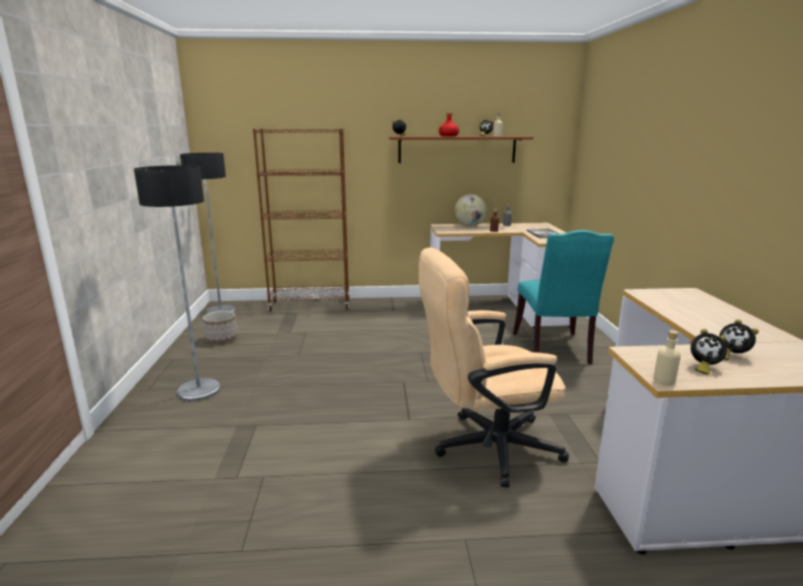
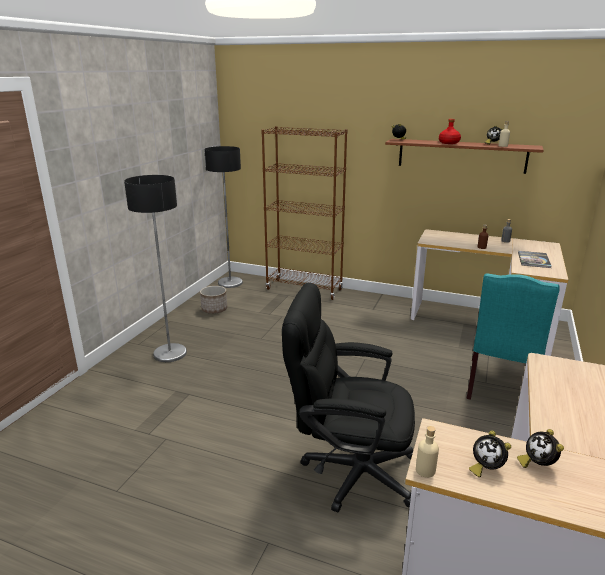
camera: 25 degrees right, 5 degrees up
(469, 226) = (463, 237): globe -> none
(485, 448) = (348, 470): beige office chair -> black office chair

